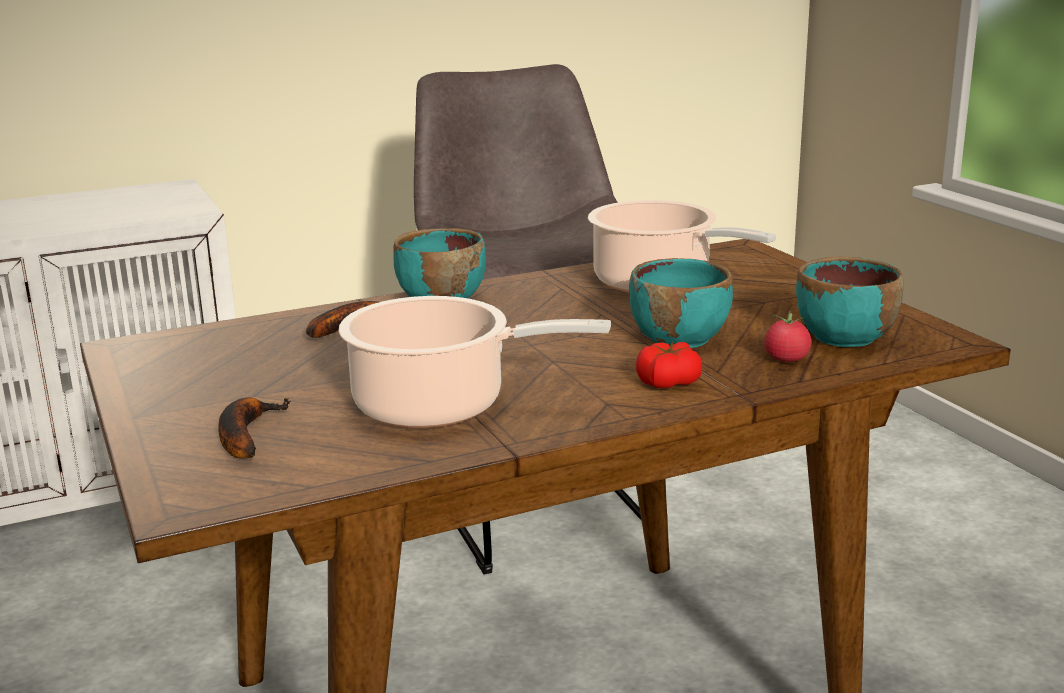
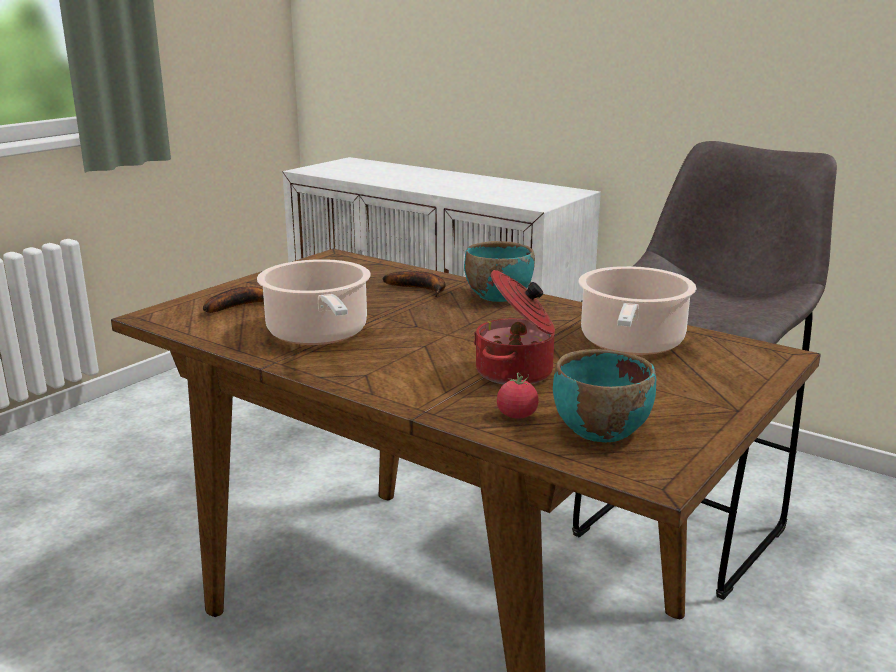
camera: 60 degrees right, 0 degrees up
(668, 382) = (422, 384): tomato -> none
(680, 338) = (516, 372): turquoise bowl -> cooking pot

